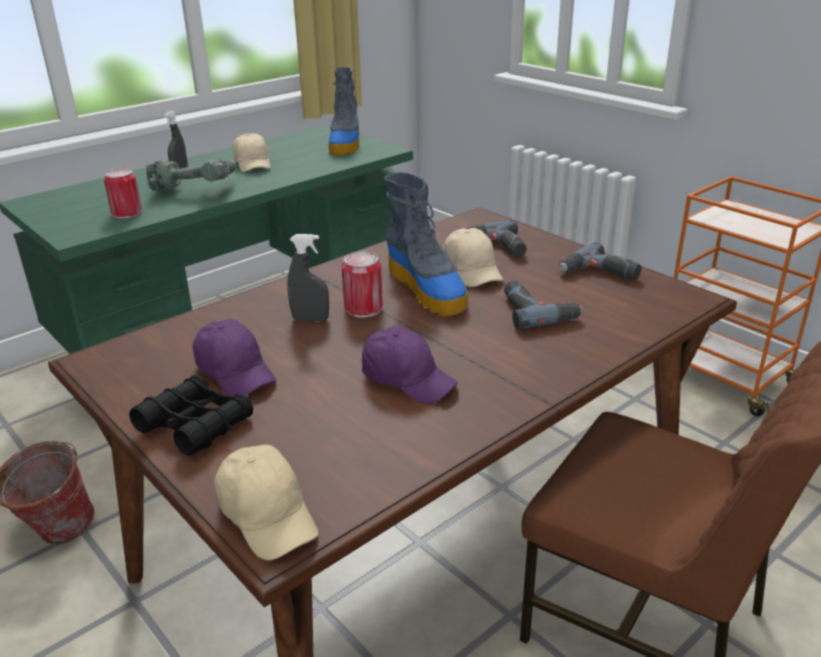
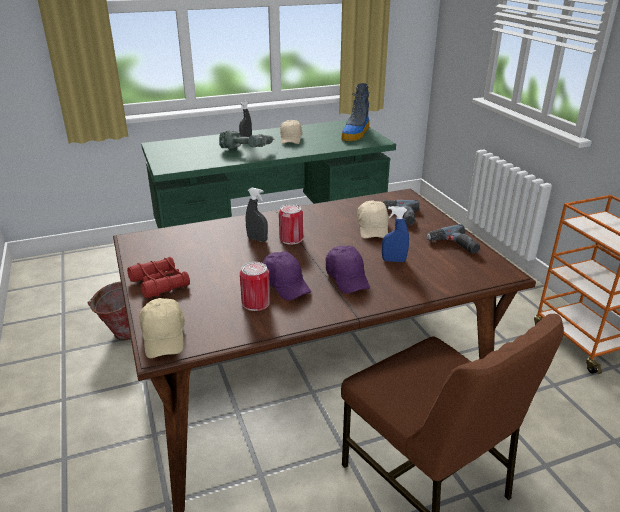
camera: 20 degrees right, 0 degrees up
(127, 213) = (201, 159): can -> can (256, 303)
(195, 425) = (160, 283): black binoculars -> red binoculars
(236, 372) = (198, 260): purple cap -> purple cap (347, 278)
(427, 290) = (336, 235): boot -> none
(537, 310) = (394, 260): power drill -> blue spray bottle

